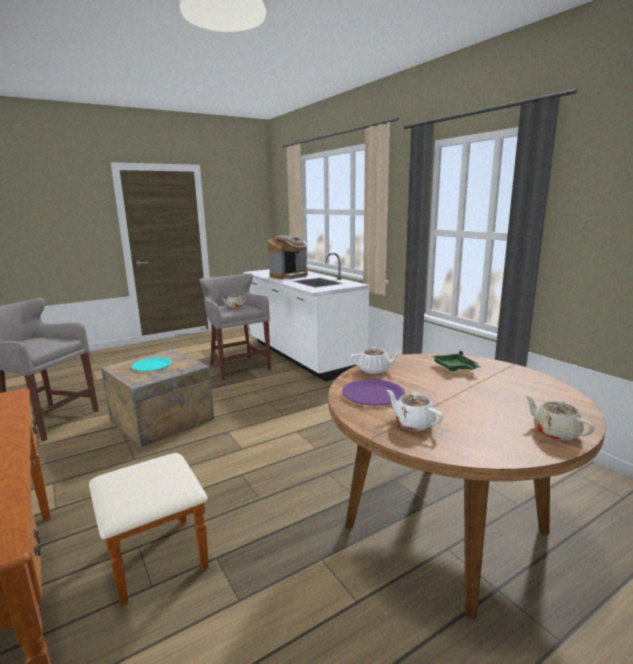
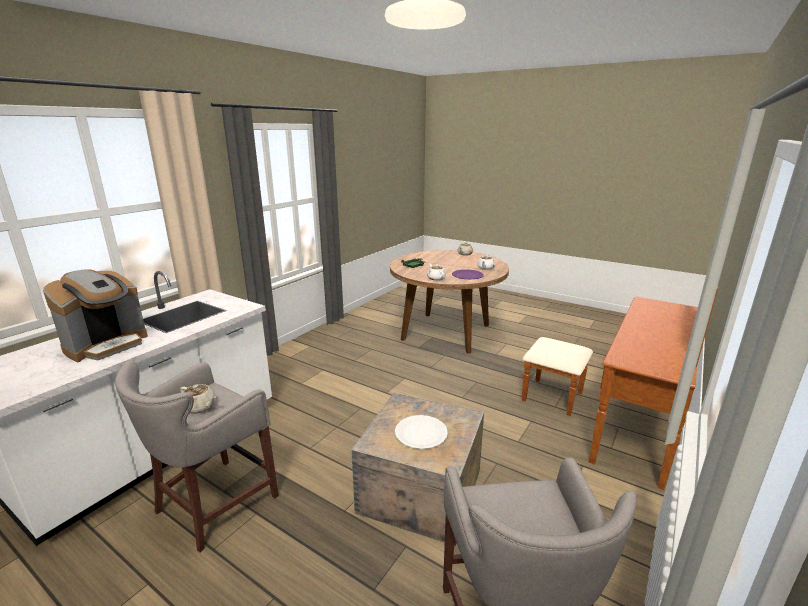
camera: 115 degrees left, 5 degrees up
(152, 365) = (421, 433): turquoise plate -> white plate
(289, 276) = (107, 345): coffee machine -> coffee machine turned 105 degrees clockwise

